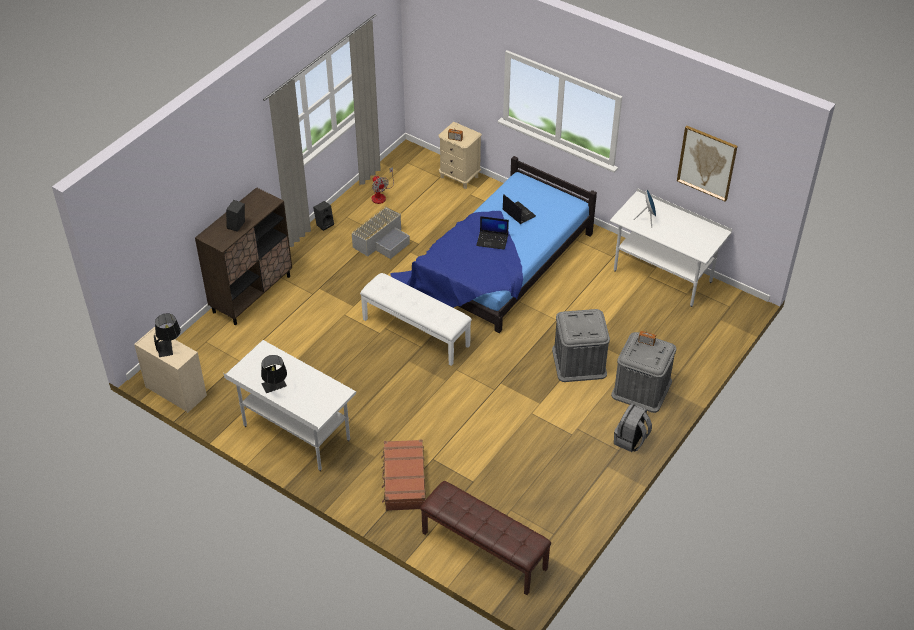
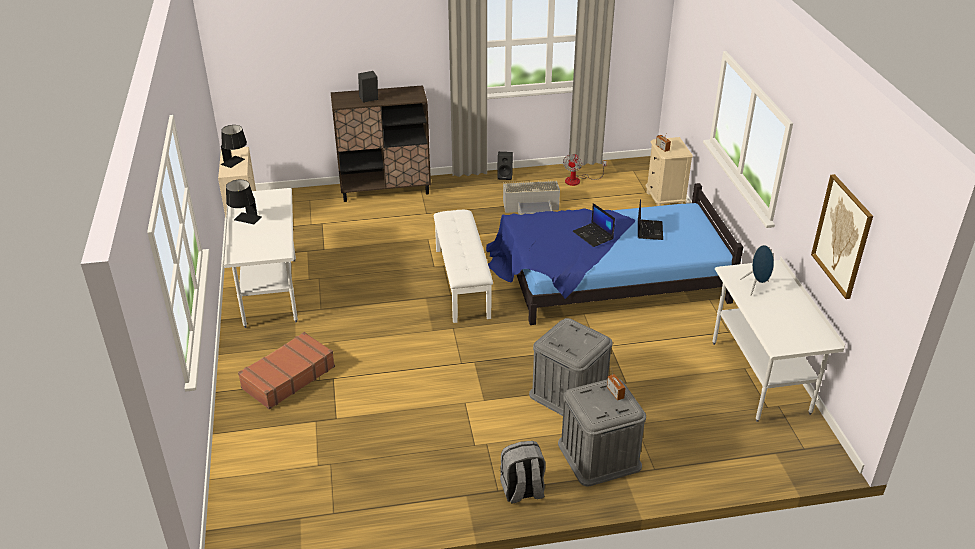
camera: 45 degrees right, 10 degrees down
(483, 551) = (259, 477): brown bench -> none

